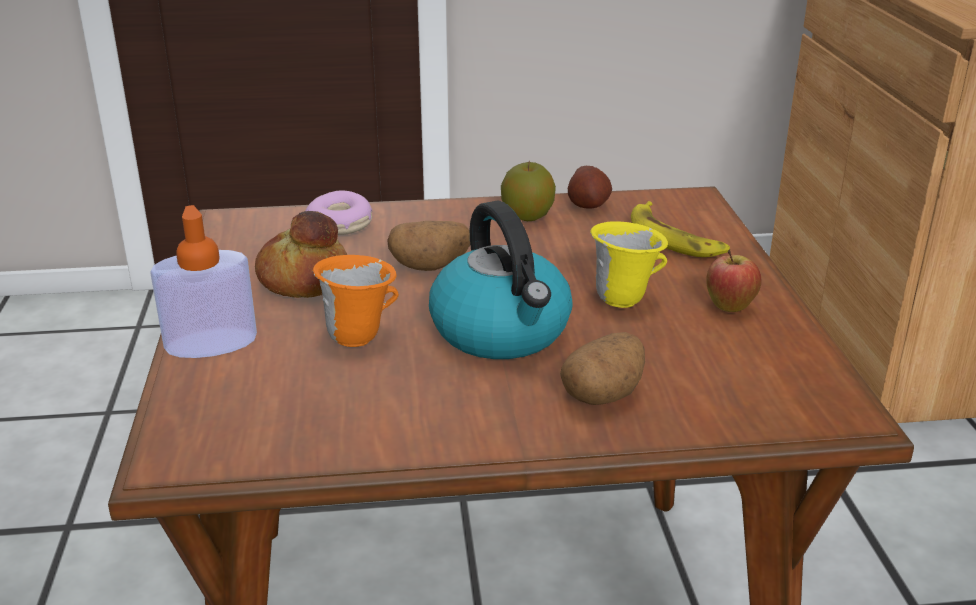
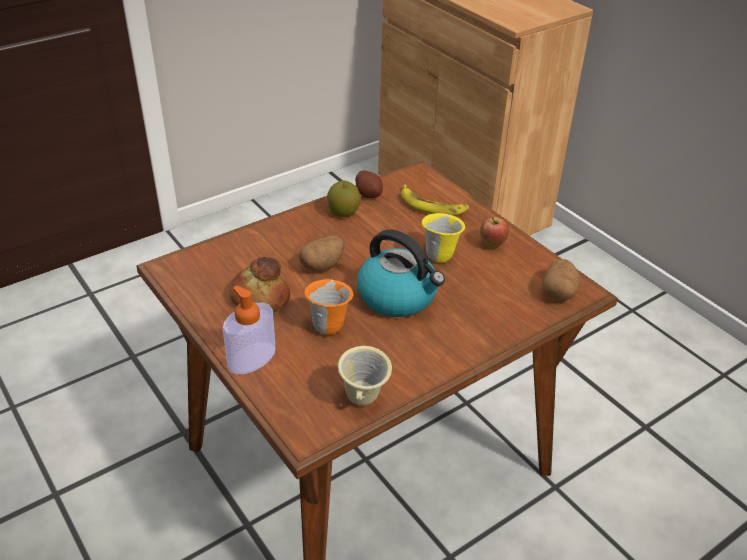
camera: 30 degrees left, 10 degrees up
(303, 445) = (364, 401): none -> beige mug
(340, 225) = (242, 251): donut -> none
(603, 394) = (476, 318): potato -> potato (558, 292)

